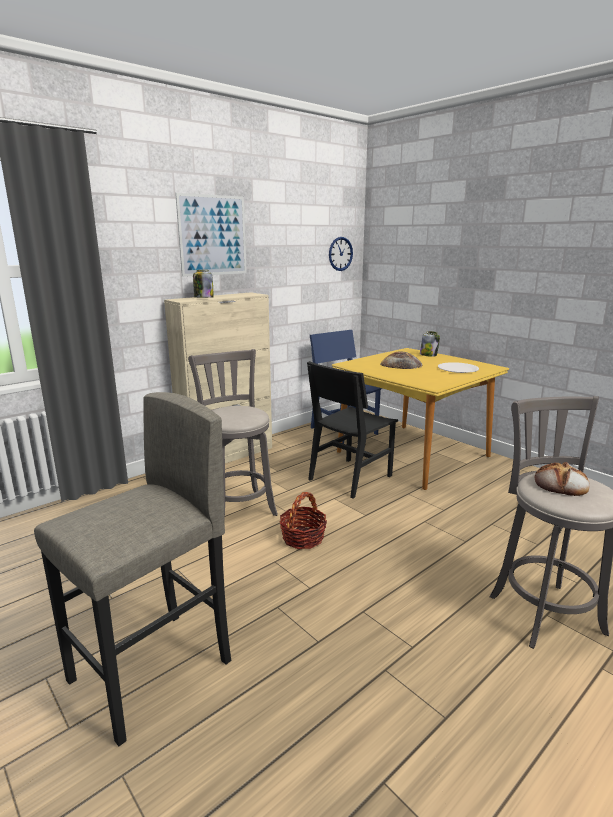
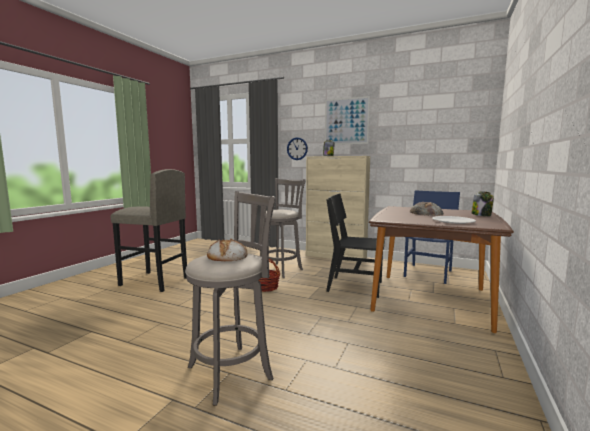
camera: 65 degrees right, 10 degrees down
(340, 254) = (465, 130): wall clock -> wall clock (297, 148)
(412, 454) = (431, 299): yellow dining table -> brown dining table

